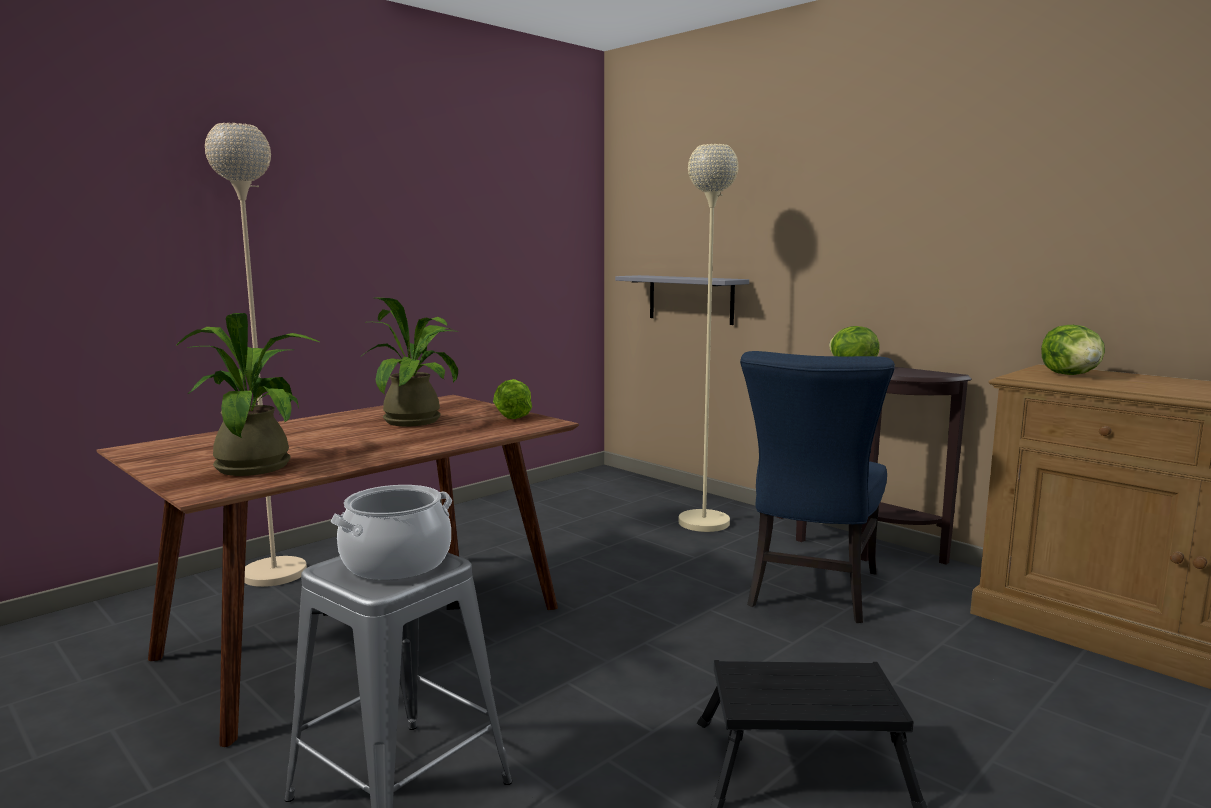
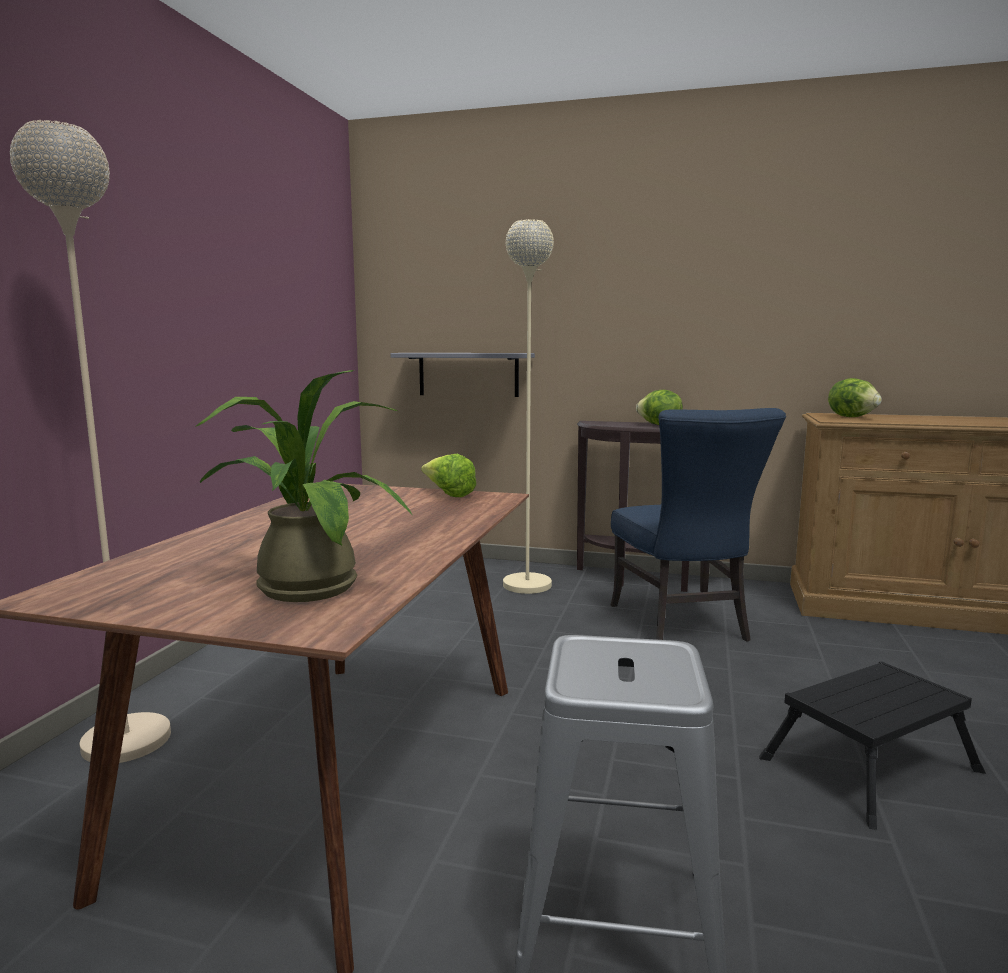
camera: 30 degrees left, 0 degrees up
(396, 563) = (630, 661): cooking pot -> none
(418, 420) = (360, 510): potted plant -> none

